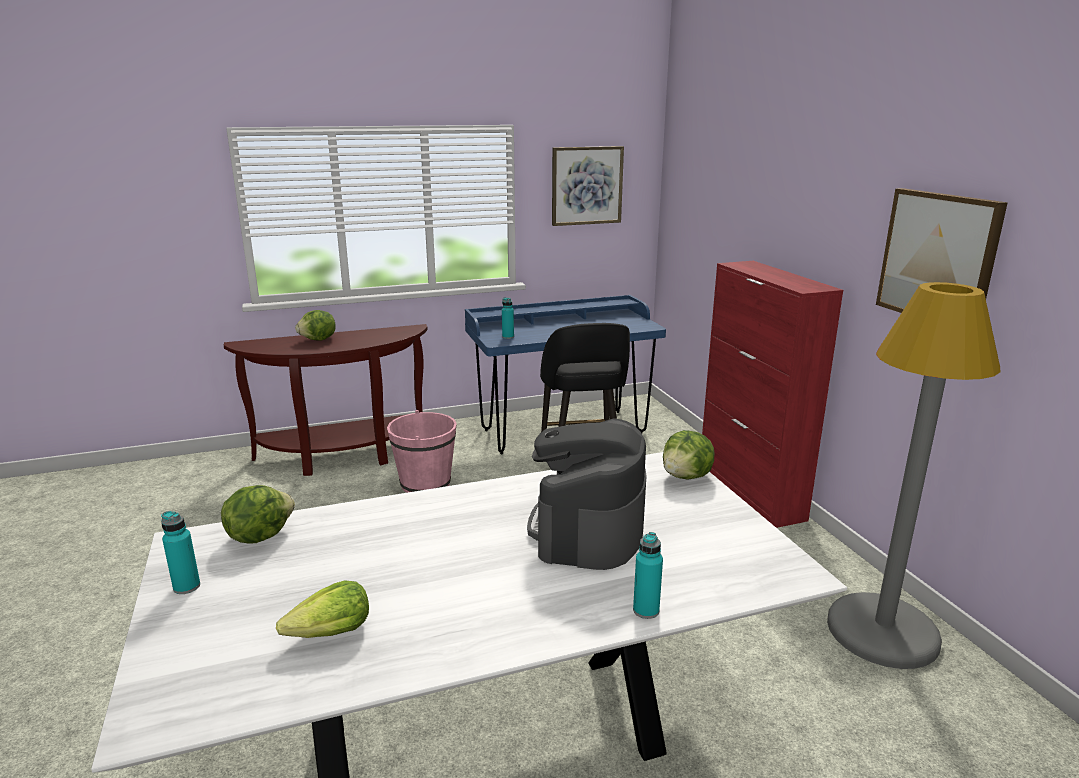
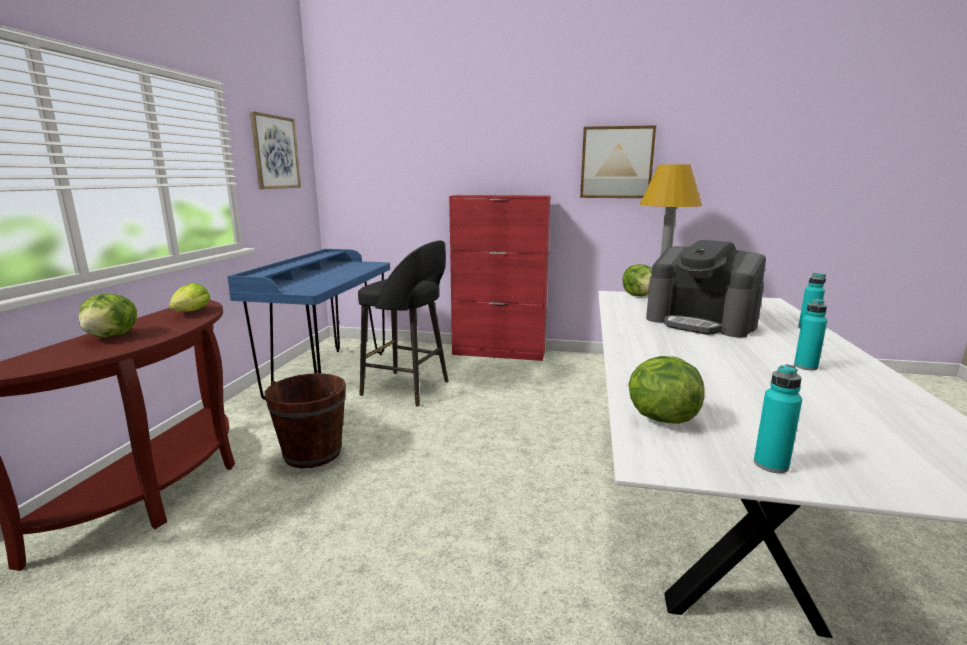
camera: 60 degrees left, 5 degrees down
(331, 633) = (855, 406): lettuce -> lettuce (191, 312)
(425, 483) = (312, 453): pink bucket -> brown bucket
(508, 337) = (306, 288): turquoise bottle -> turquoise bottle (805, 366)

